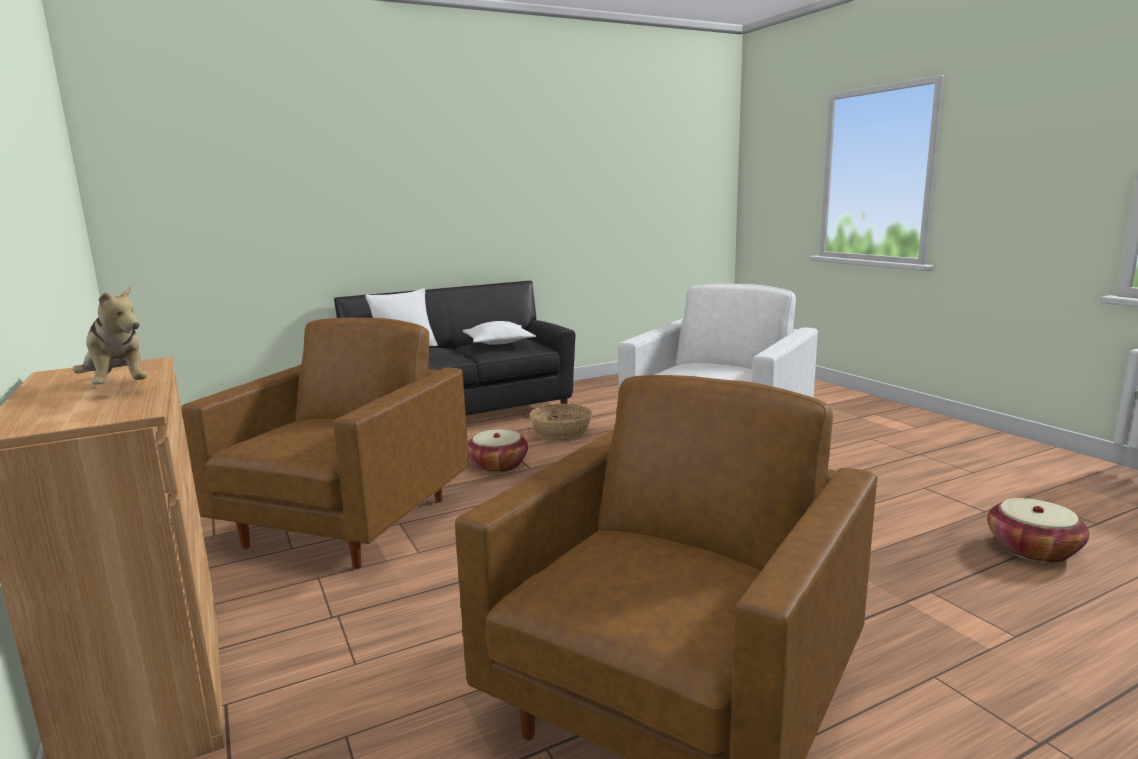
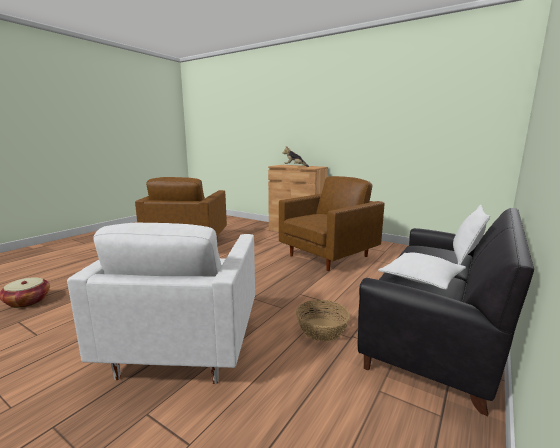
camera: 150 degrees right, 0 degrees up
(347, 524) = (328, 256): brown armchair -> brown armchair turned 120 degrees counterclockwise
(498, 465) = (319, 291): basket -> none

